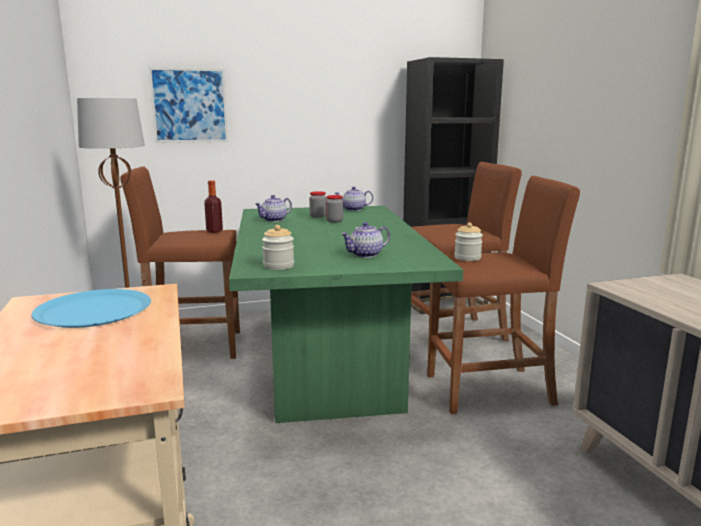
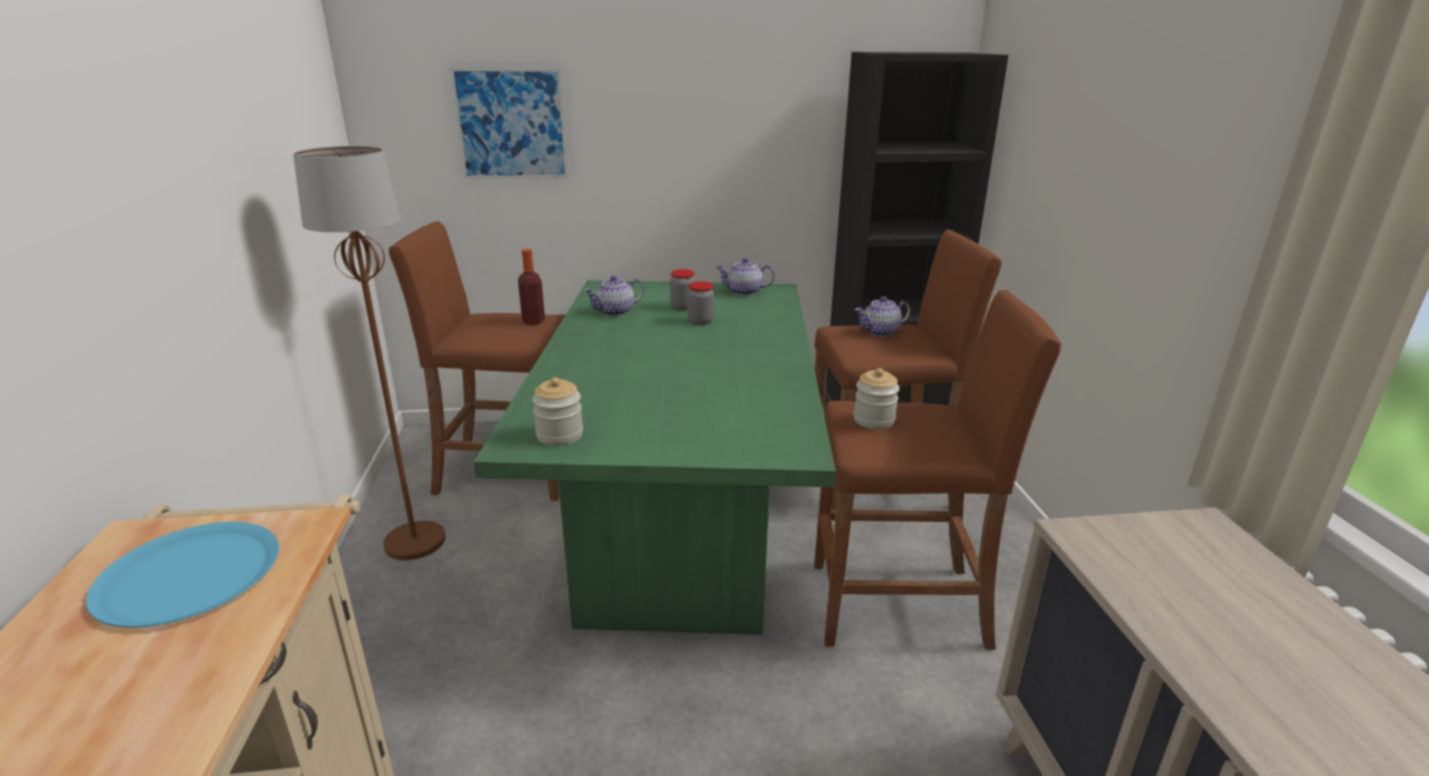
camera: 10 degrees right, 10 degrees up
(365, 255) = (702, 416): teapot -> teapot (880, 332)

